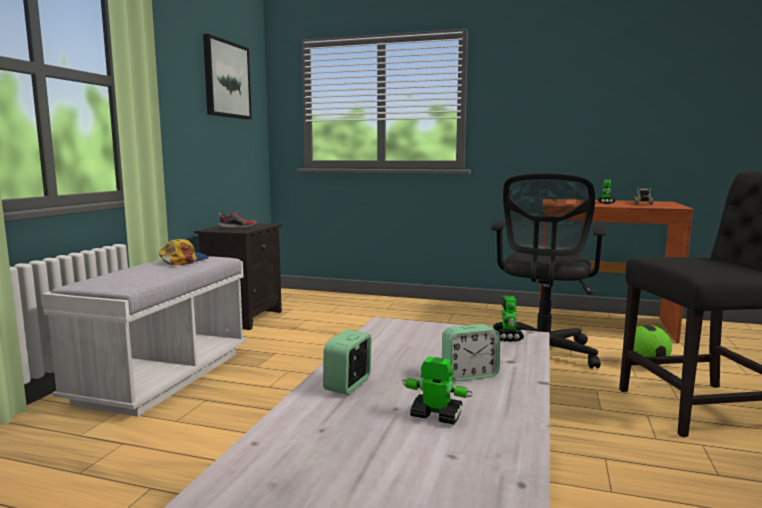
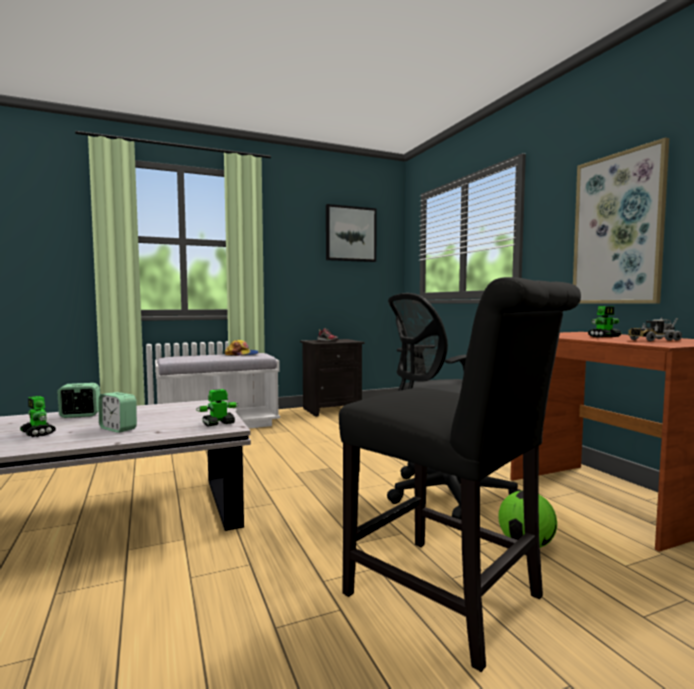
camera: 50 degrees right, 5 degrees down
(435, 416) = (38, 433): toy robot -> toy robot turned 150 degrees clockwise
(570, 116) = (618, 229): none -> picture

